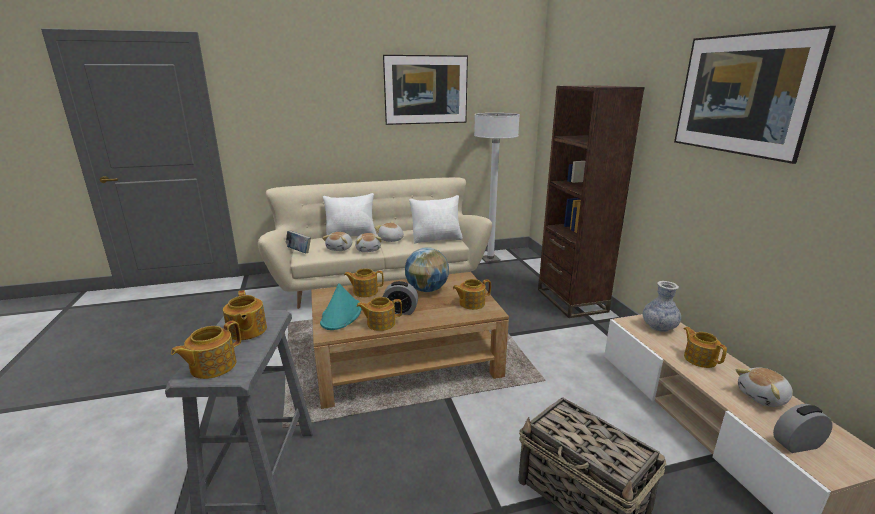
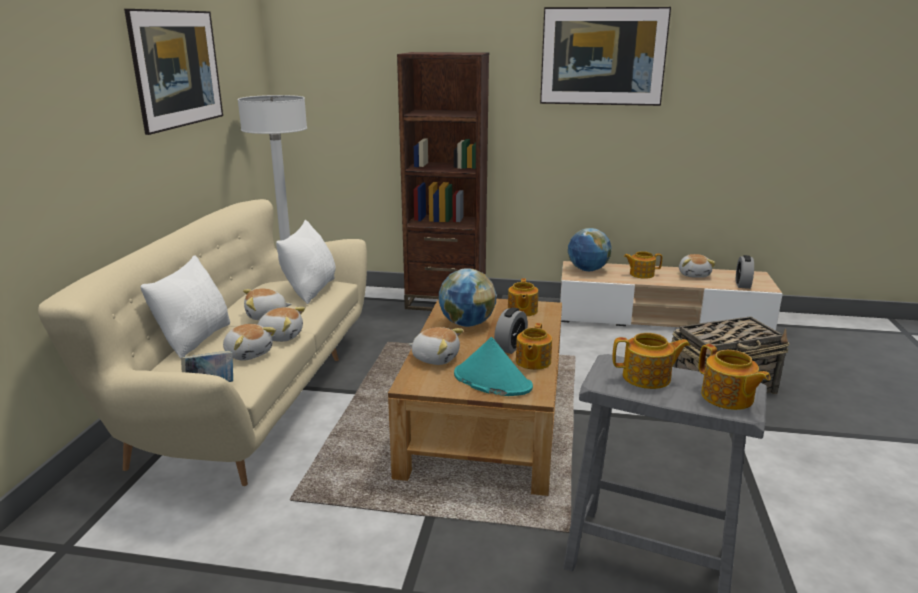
camera: 65 degrees left, 0 degrees up
(365, 291) = (435, 358): teapot -> plush toy
(659, 327) = (587, 270): vase -> globe

